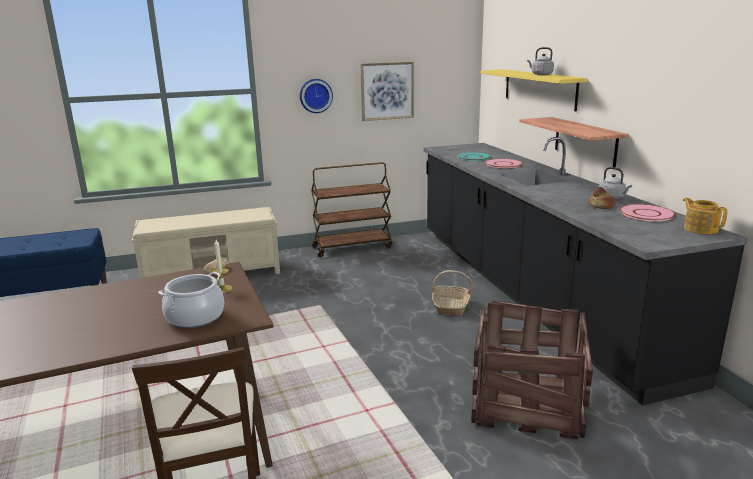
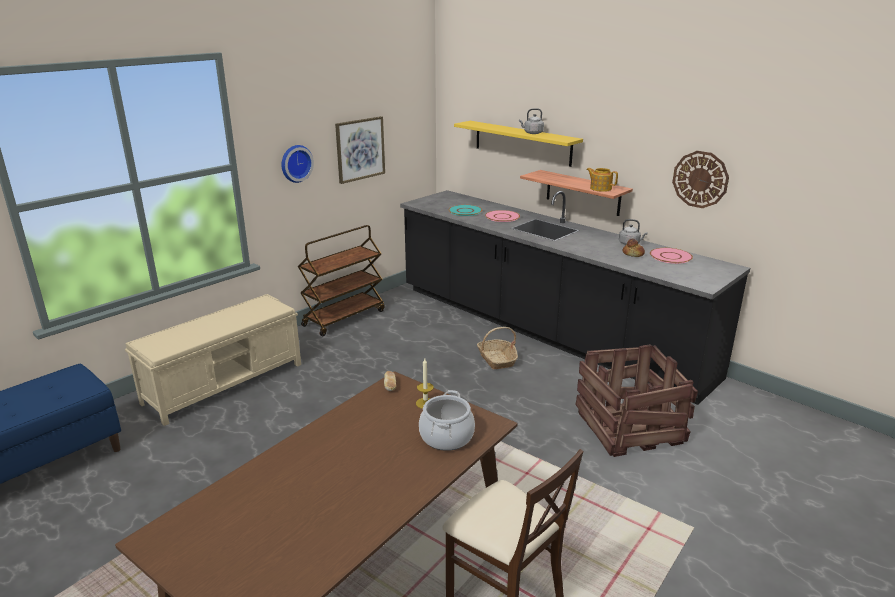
camera: 30 degrees left, 5 degrees up
(696, 118) = (700, 179): none -> wall clock
(700, 229) = (717, 265): teapot -> teapot (600, 188)

